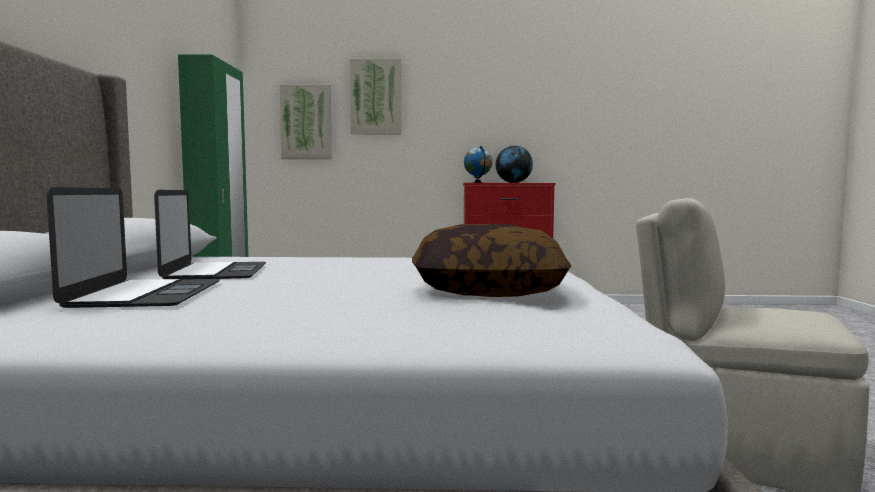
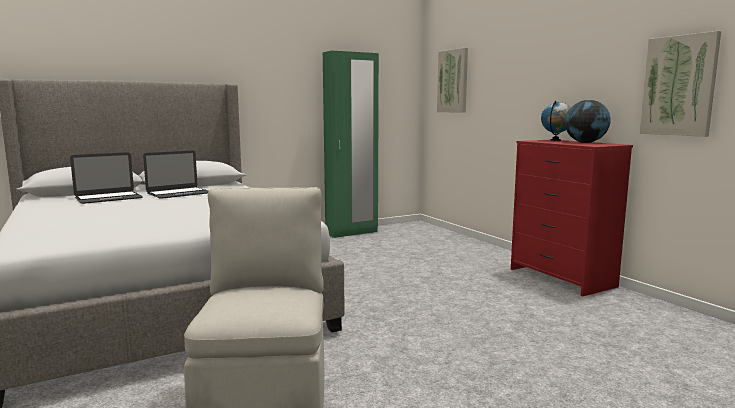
camera: 60 degrees right, 5 degrees up
(376, 97) = (495, 55): picture -> picture (679, 86)
(487, 291) = (134, 224): pillow -> none

